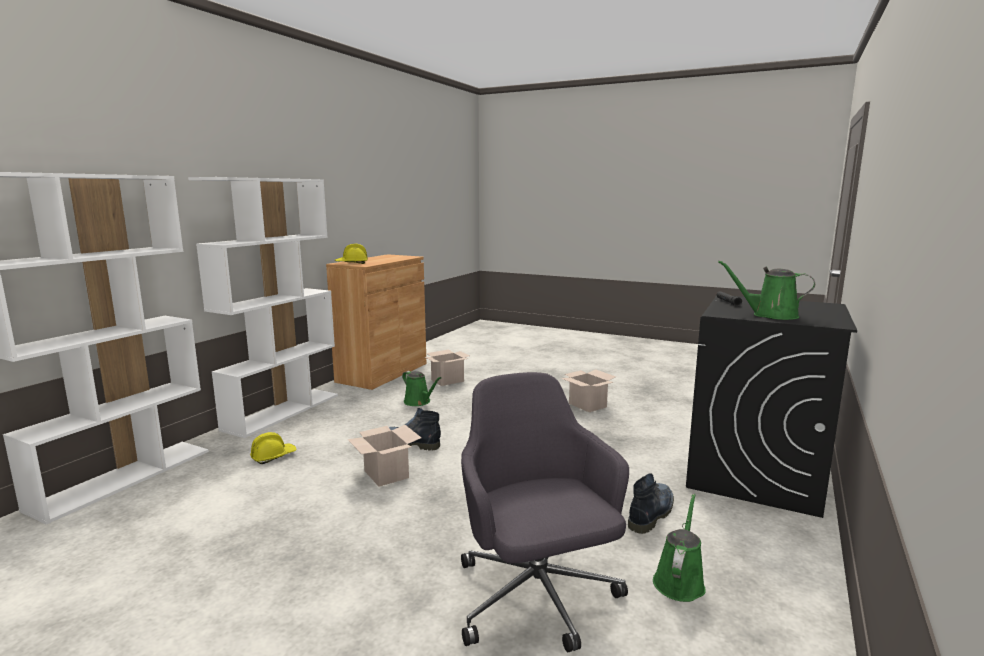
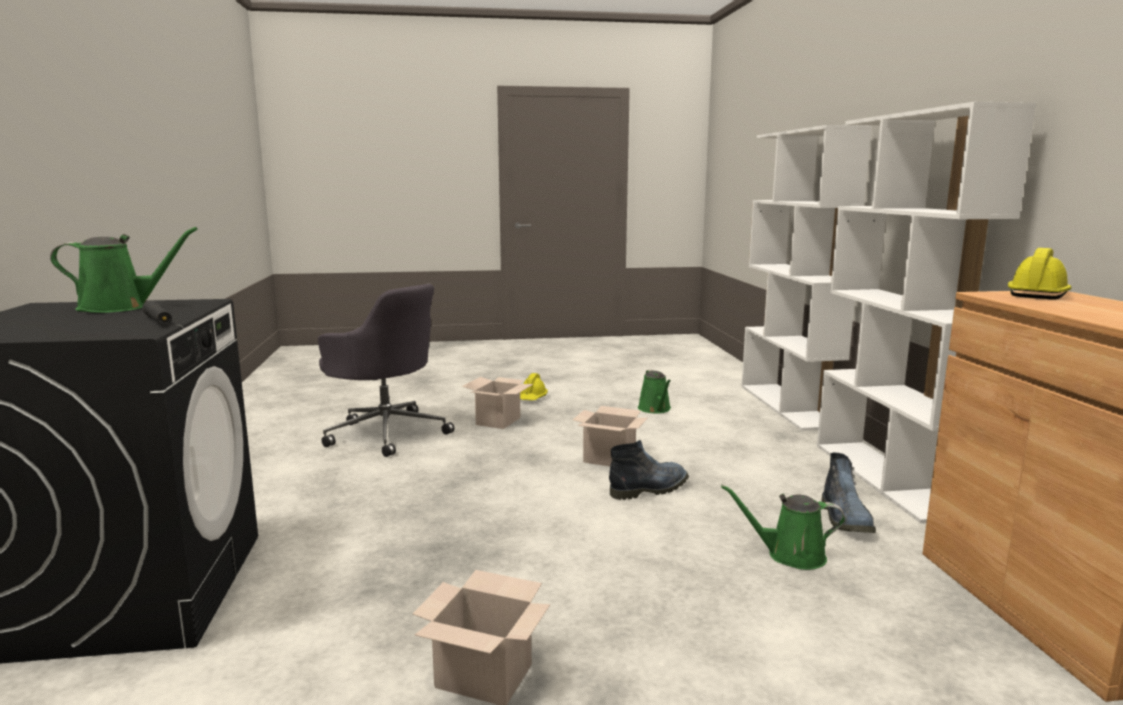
camera: 145 degrees right, 0 degrees up
(273, 456) = (740, 442): yellow hard hat -> yellow hard hat (532, 398)
(448, 380) = (890, 642): cardboard box -> cardboard box (498, 421)
(651, 513) = (305, 499): boot -> boot (846, 520)
(679, 581) = (280, 462): green watering can -> green watering can (655, 409)

